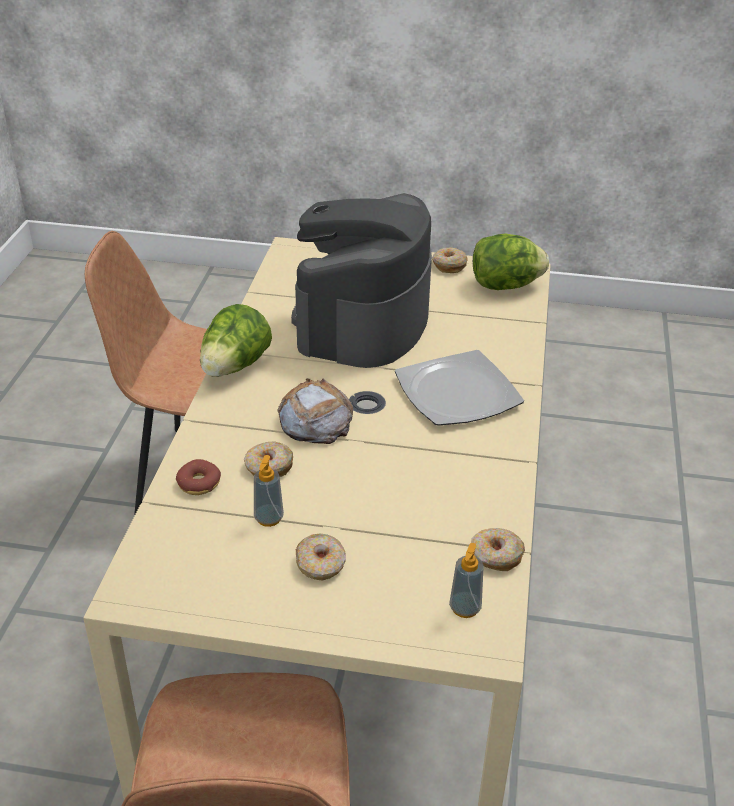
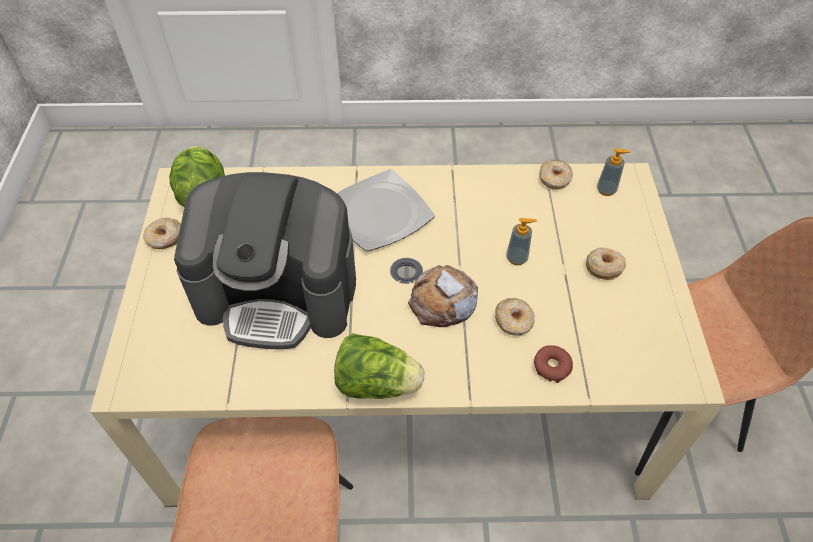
camera: 100 degrees left, 15 degrees up
(268, 518) = (572, 308): soap dispenser -> soap dispenser (517, 258)

